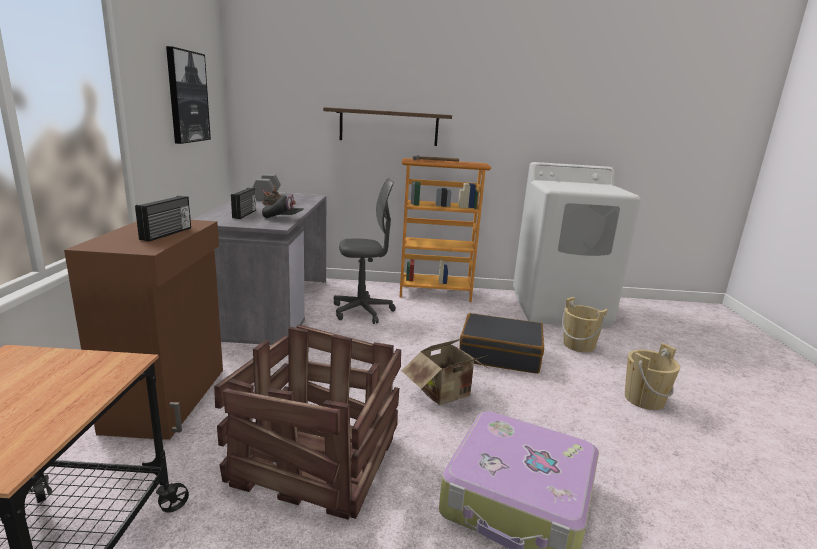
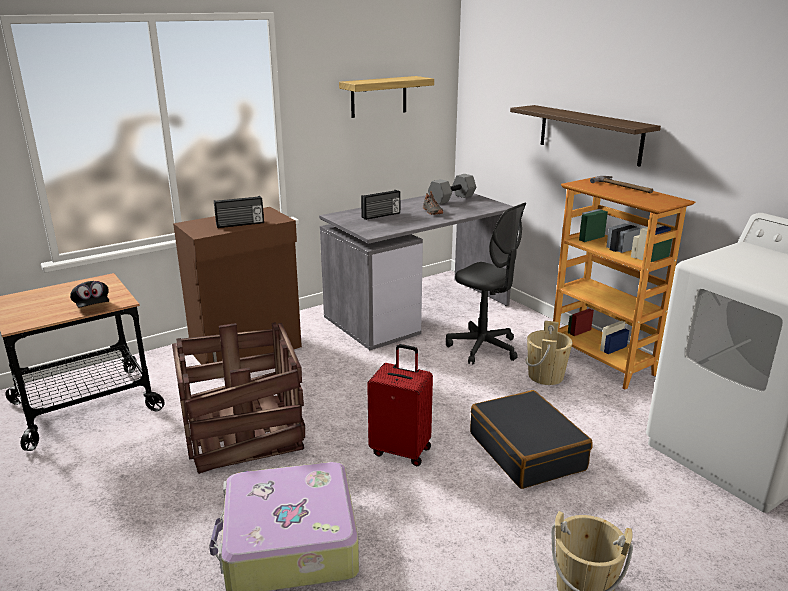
camera: 55 degrees right, 5 degrees up
(187, 97) = (379, 96): picture -> shelf
(283, 218) = (397, 226): black cap -> black cap (92, 307)
(447, 394) = (401, 450): cardboard box -> red suitcase
(578, 345) = (650, 499): beige bucket -> beige bucket (545, 376)

